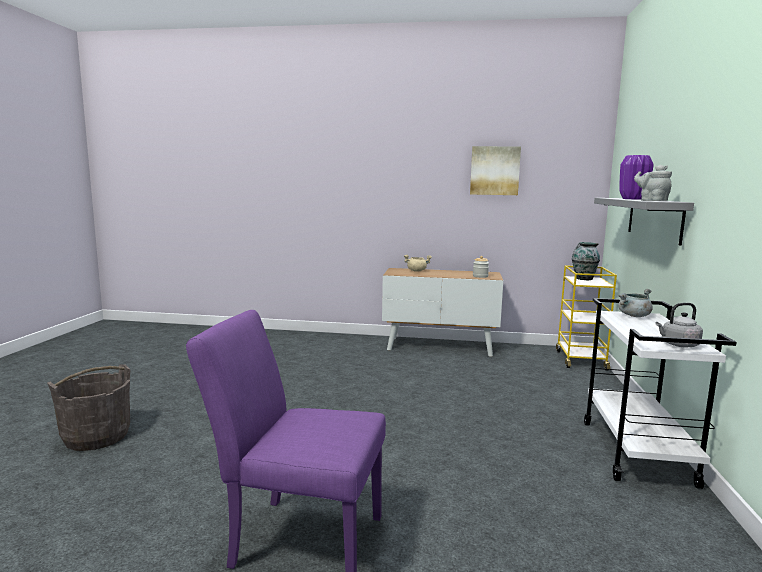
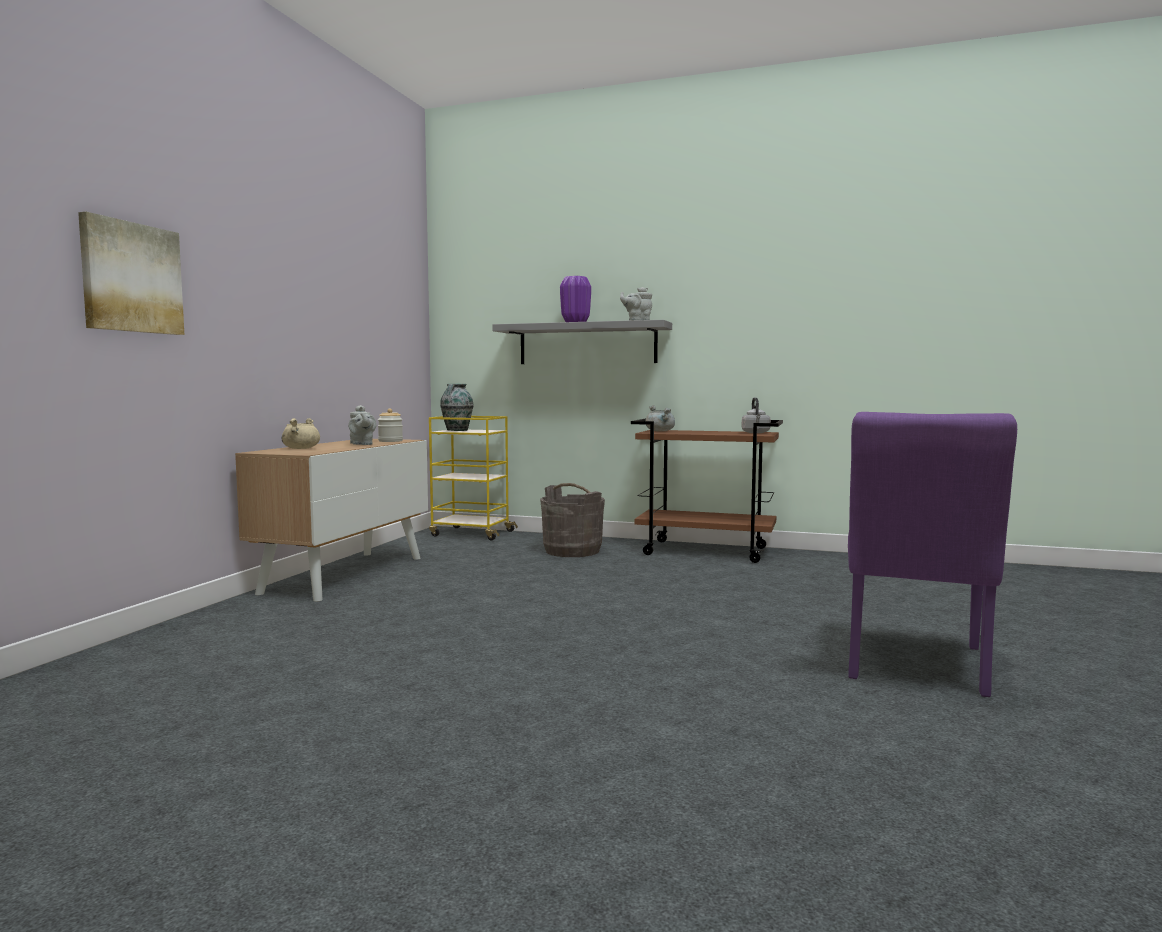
camera: 80 degrees left, 5 degrees down
(96, 436) = (647, 866): grey bucket -> grey bucket (572, 551)
(451, 275) = (362, 444): none -> grey teapot
(494, 171) = (343, 279): picture -> picture (131, 278)
(637, 453) = (707, 551): white cart -> brown cart

